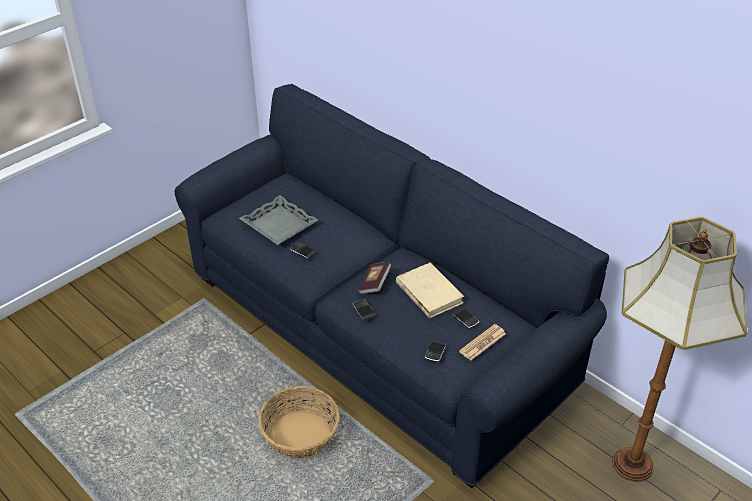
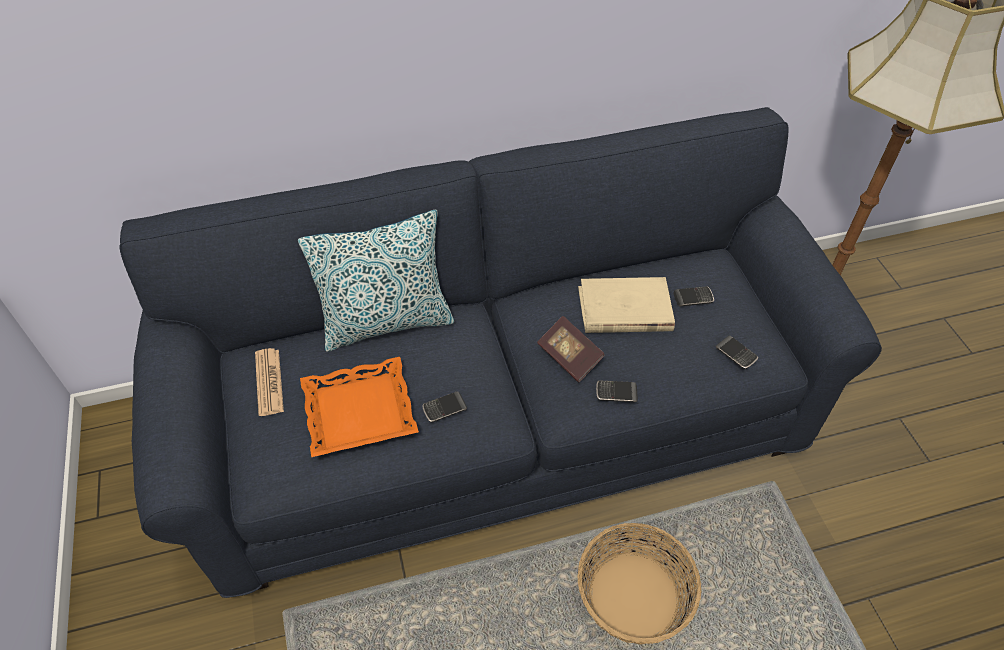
camera: 60 degrees left, 10 degrees up
(278, 225) = (359, 413): grey tray -> orange tray
(343, 211) = (387, 323): none -> pillow
(482, 342) = (740, 302): newspaper -> newspaper (269, 382)

